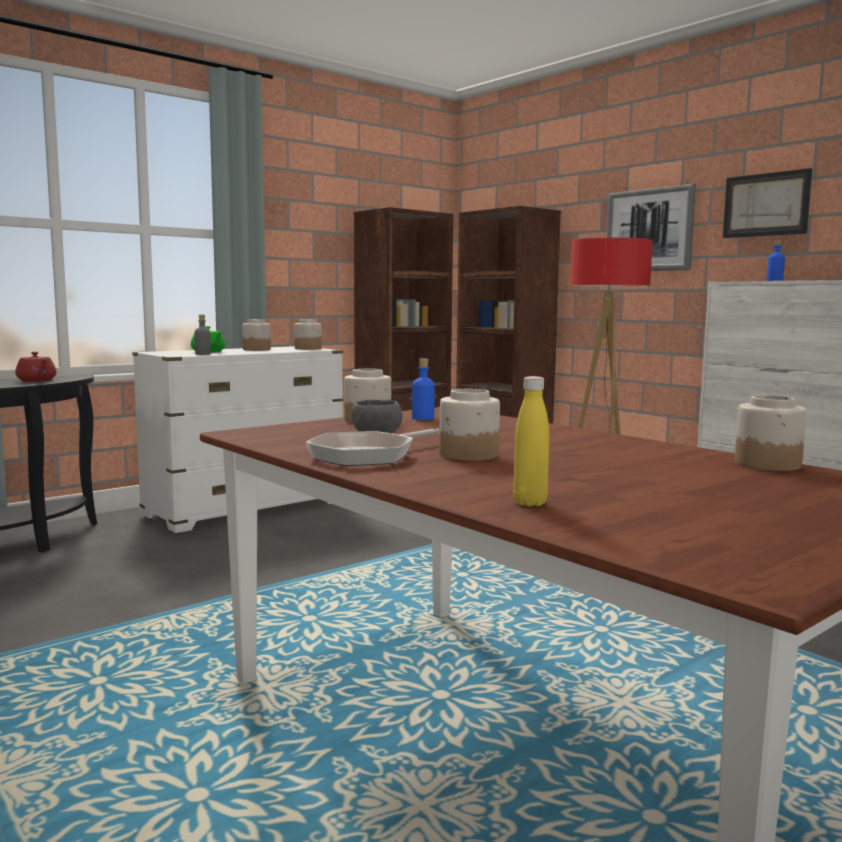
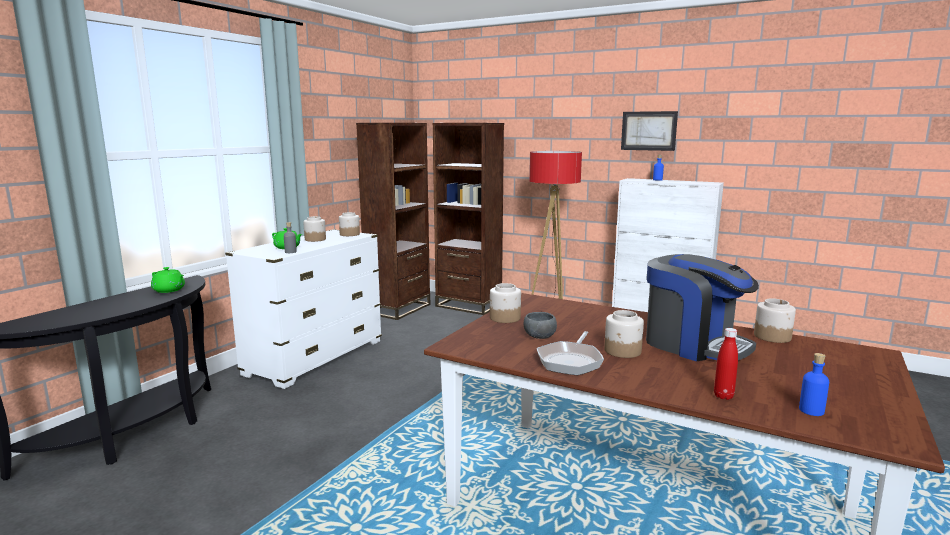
camera: 20 degrees left, 5 degrees up
(37, 381) = (169, 290): red teapot -> green teapot
(423, 418) = (533, 310): blue bottle -> blue bottle (811, 410)
(530, 503) = (723, 396): yellow bottle -> red bottle
(602, 459) = (694, 344): none -> coffee machine
(649, 230) = (569, 140): picture -> none

